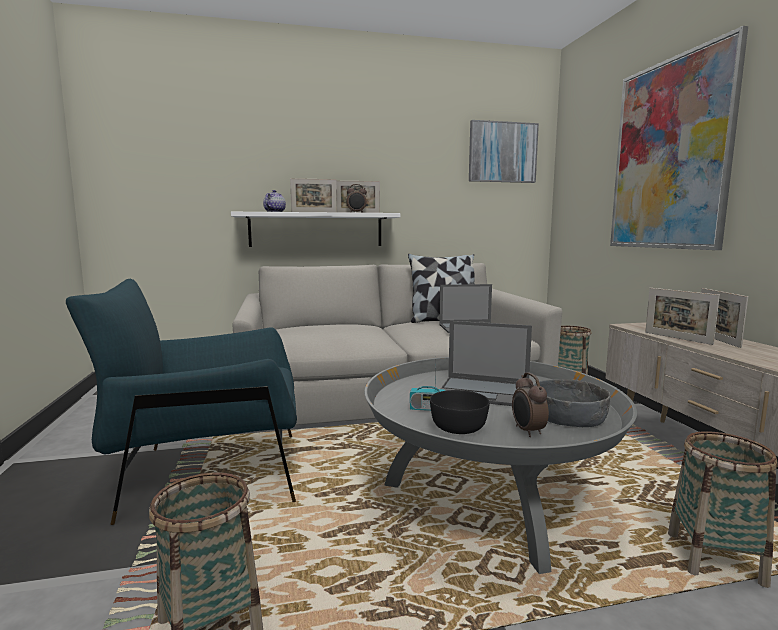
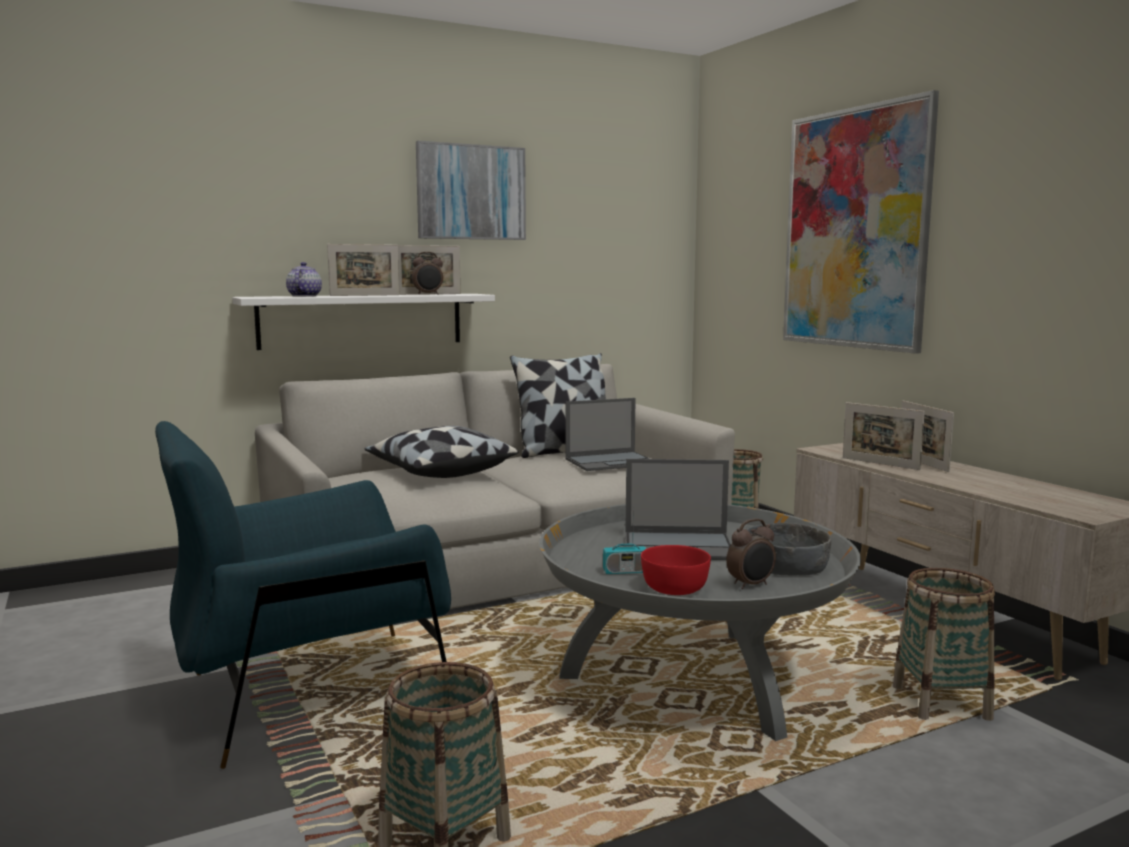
camera: 15 degrees left, 0 degrees up
(350, 328) = (440, 472): none -> pillow
(457, 427) = (673, 588): black bowl -> red bowl
(502, 152) = (627, 201): picture -> picture (471, 192)
(527, 431) = (751, 585): alarm clock -> alarm clock turned 90 degrees counterclockwise

